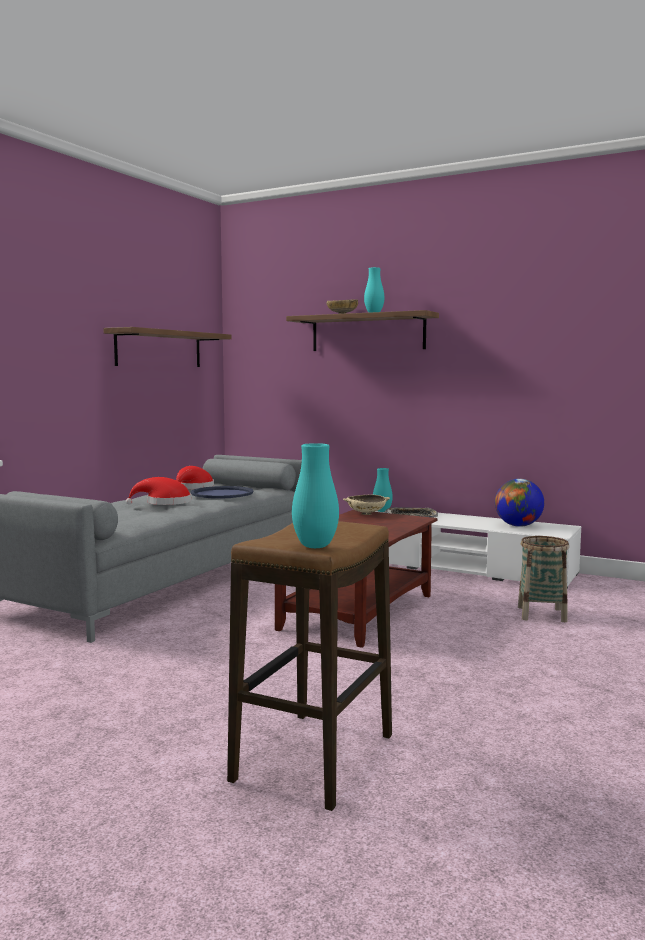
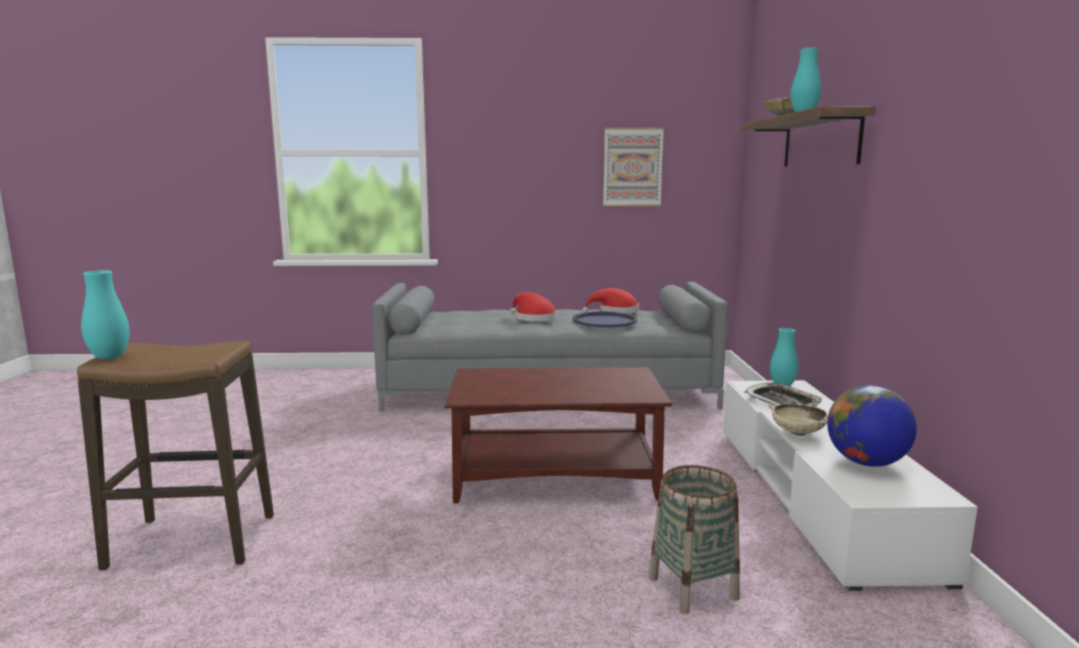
camera: 60 degrees right, 5 degrees up
(159, 349) = (632, 167): shelf -> picture
(366, 514) = (631, 375): beige bowl -> beige bowl (798, 433)

